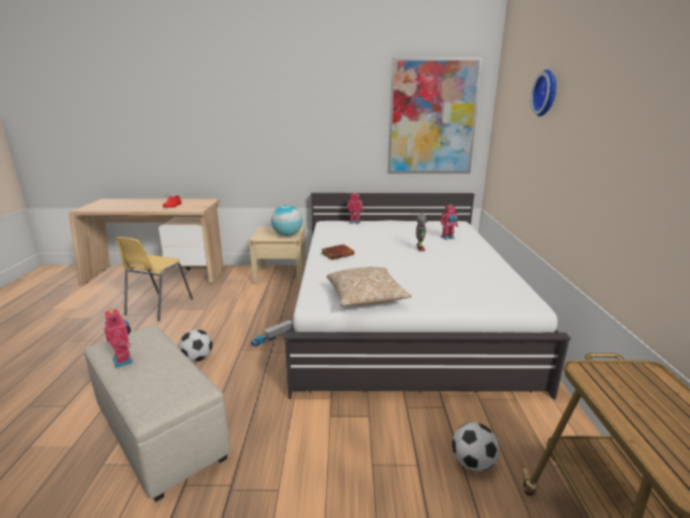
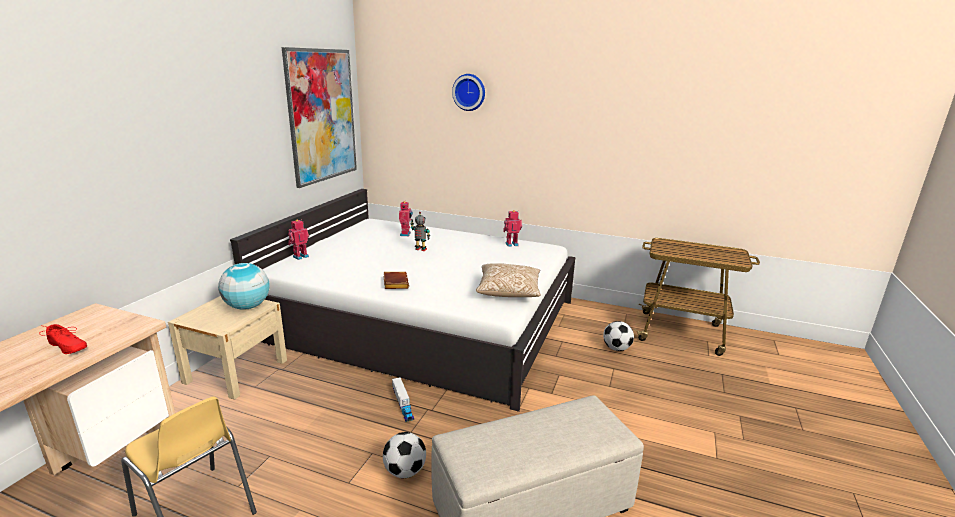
camera: 70 degrees left, 0 degrees up
(124, 360) = (522, 452): toy robot -> toy robot (511, 244)

